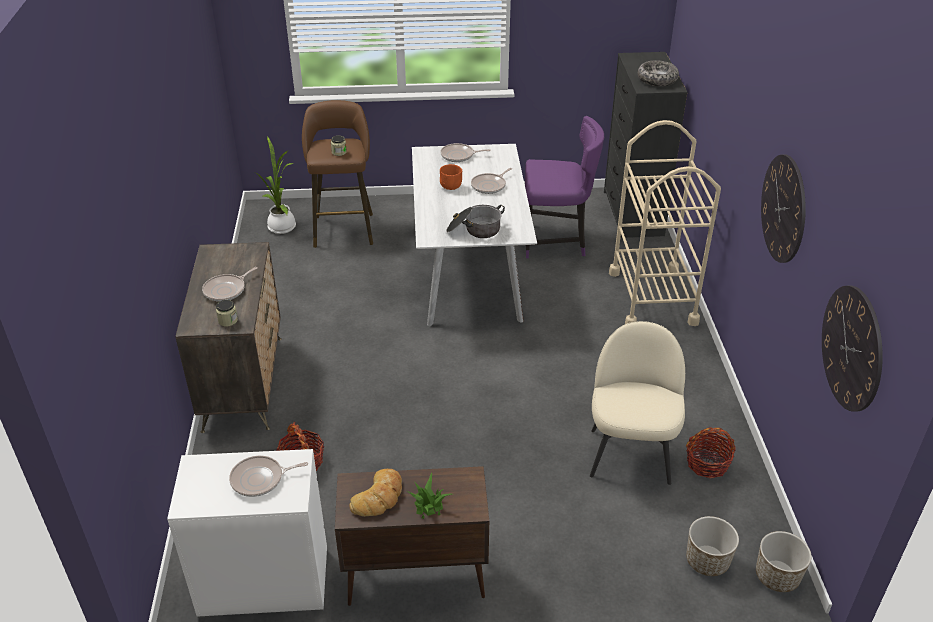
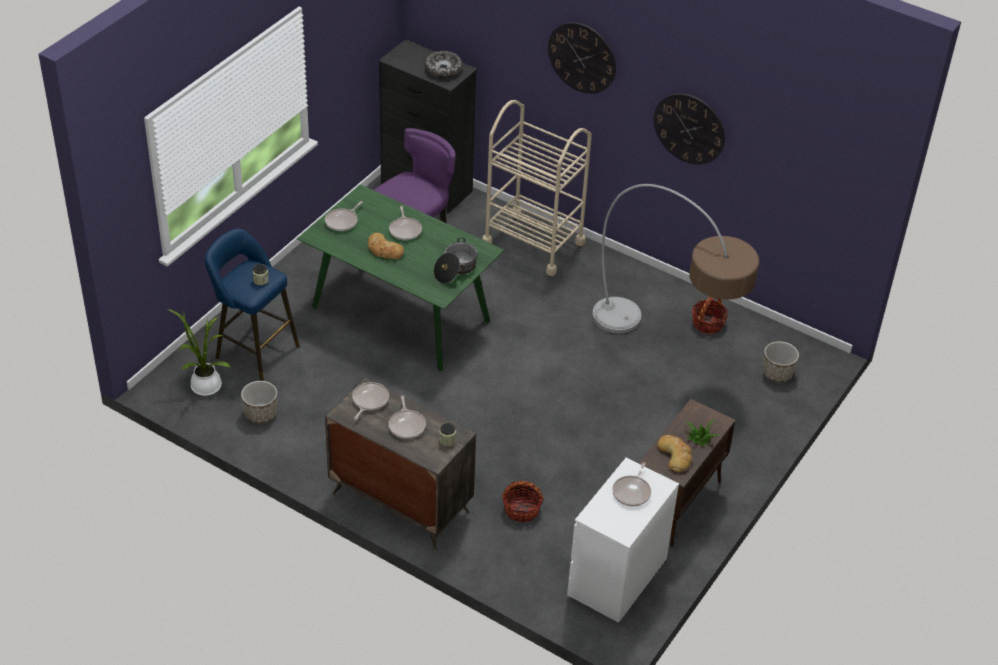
camera: 55 degrees left, 5 degrees up
(240, 257) = (369, 400): none -> frying pan
(343, 228) = (253, 350): brown stool -> blue stool
(451, 187) = (384, 250): orange bowl -> bread
(470, 273) = (402, 313): white dining table -> green dining table
(630, 454) = (668, 350): beige chair -> floor lamp
(777, 576) = (811, 354): planter -> planter (261, 414)
(852, 348) = (816, 191): wall clock -> wall clock (582, 57)

